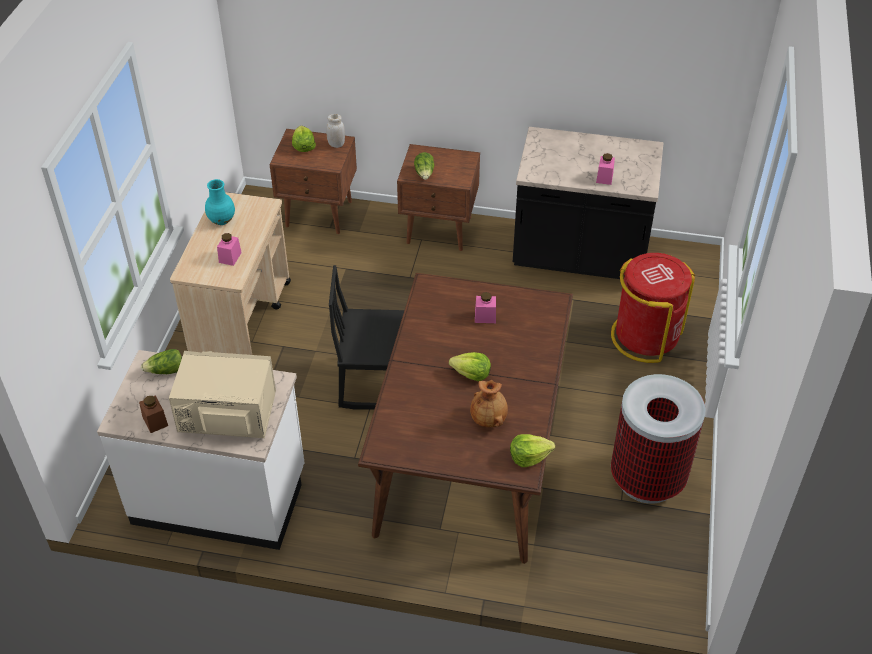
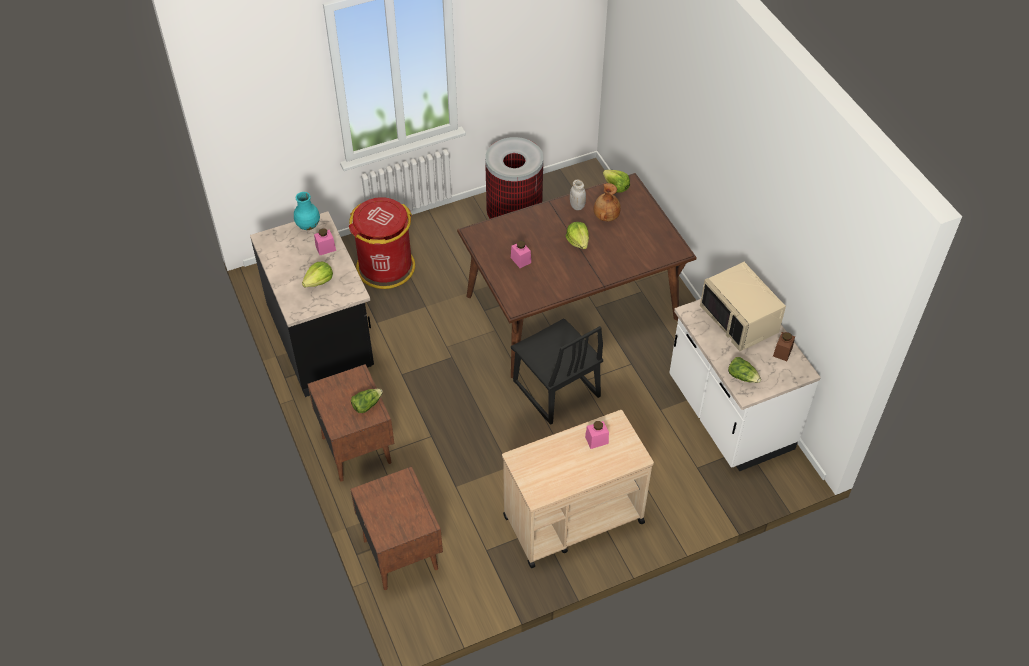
camera: 125 degrees left, 5 degrees up
(221, 220) = (561, 477): turquoise vase -> turquoise vase (308, 225)
(303, 146) = (394, 519): lettuce -> lettuce (319, 281)
(336, 144) = (372, 495): white jar -> white jar (577, 206)

